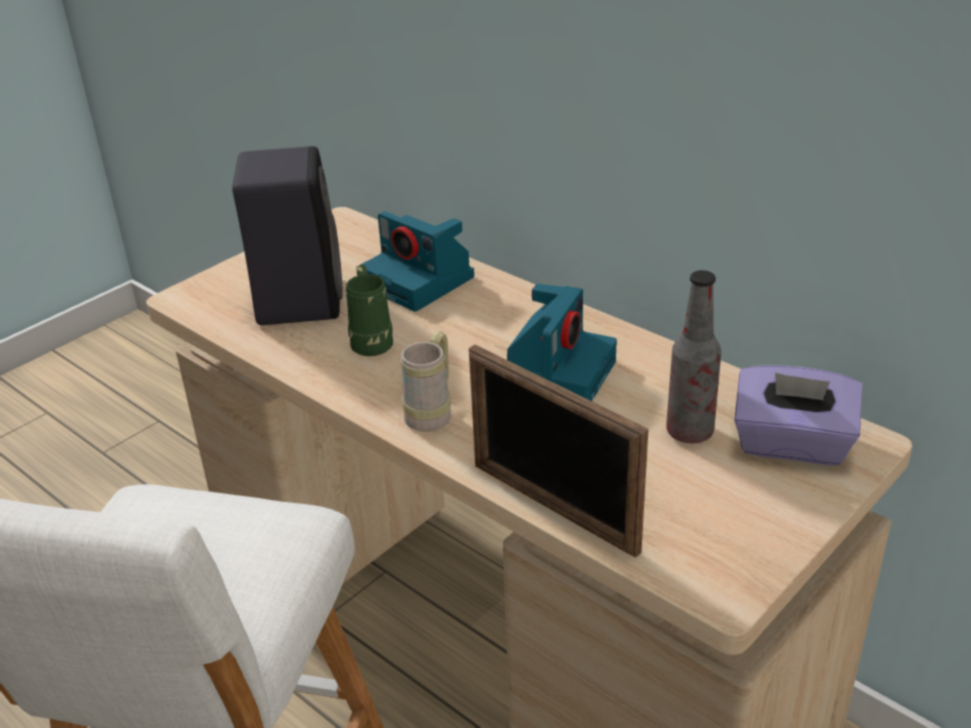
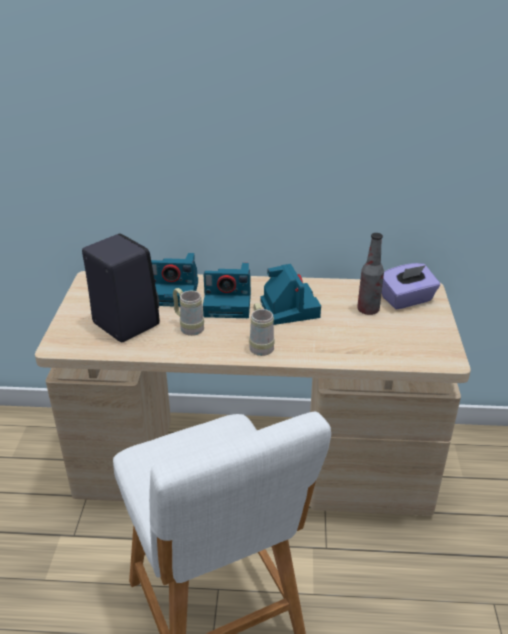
camera: 40 degrees left, 0 degrees up
(371, 340) = (188, 327): green mug -> beige mug
(474, 328) = (229, 303): none -> camera
(552, 507) = (357, 360): picture frame -> none

